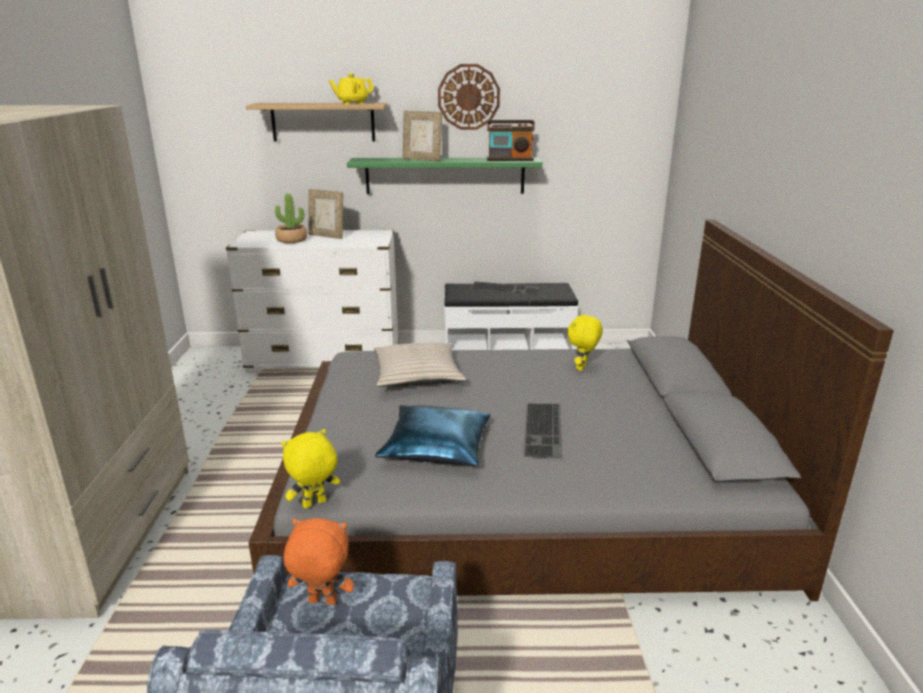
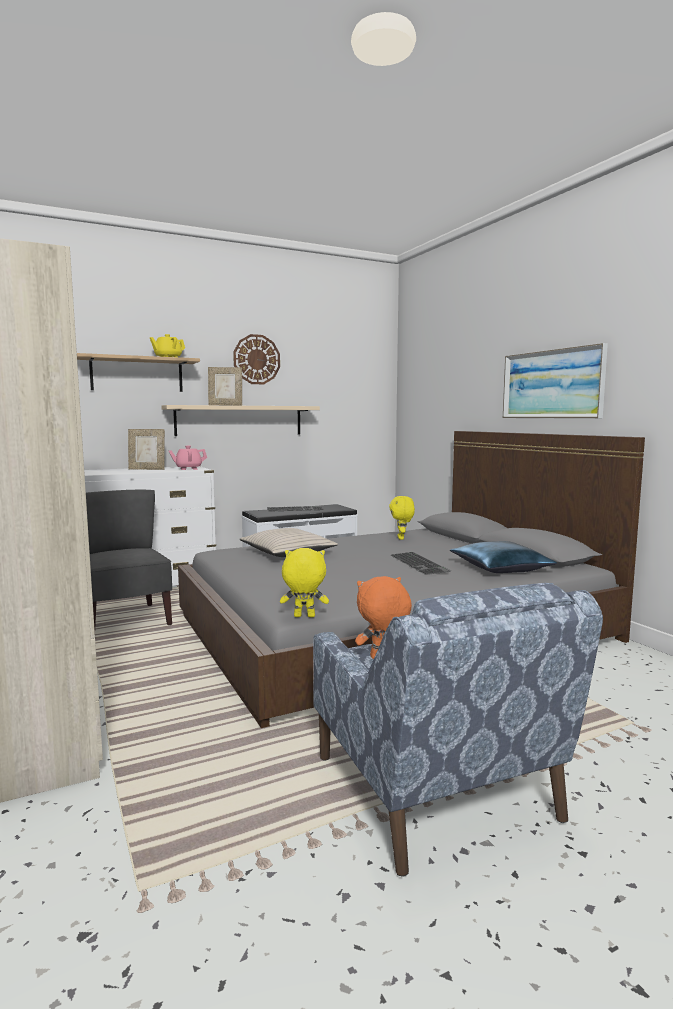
camera: 25 degrees left, 15 degrees down
(273, 407) = (125, 620): none -> grey chair
(291, 240) = (118, 471): potted plant -> none
(314, 504) = (304, 617): yellow plush toy -> yellow plush toy turned 60 degrees clockwise
(368, 240) = (188, 469): none -> pink teapot
(436, 447) = (355, 580): blue pillow -> blue pillow (501, 568)
(445, 175) = (239, 420): green shelf -> beige shelf
(510, 160) = (293, 405): radio -> none
(814, 192) = (551, 384): none -> picture

